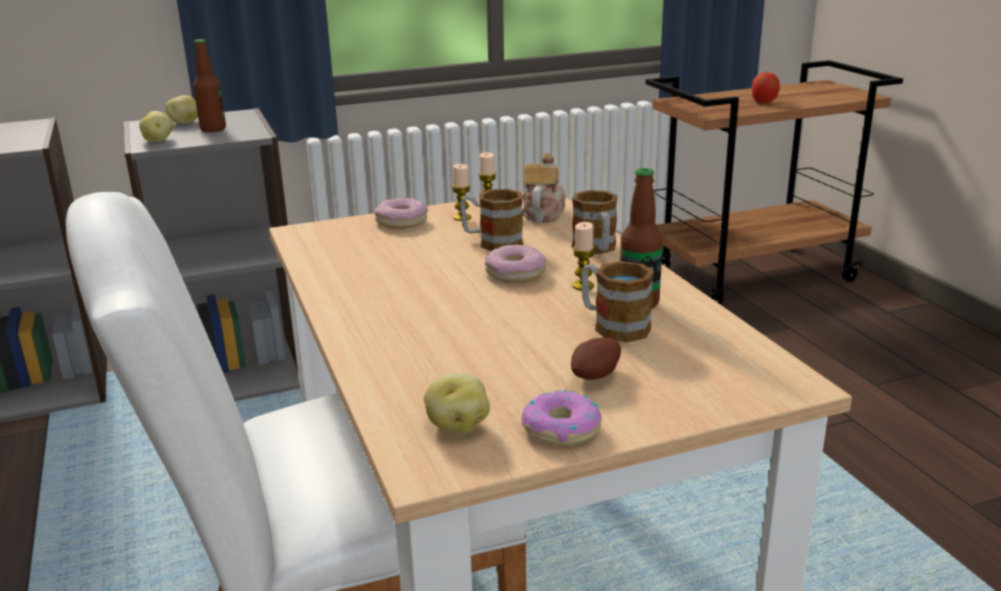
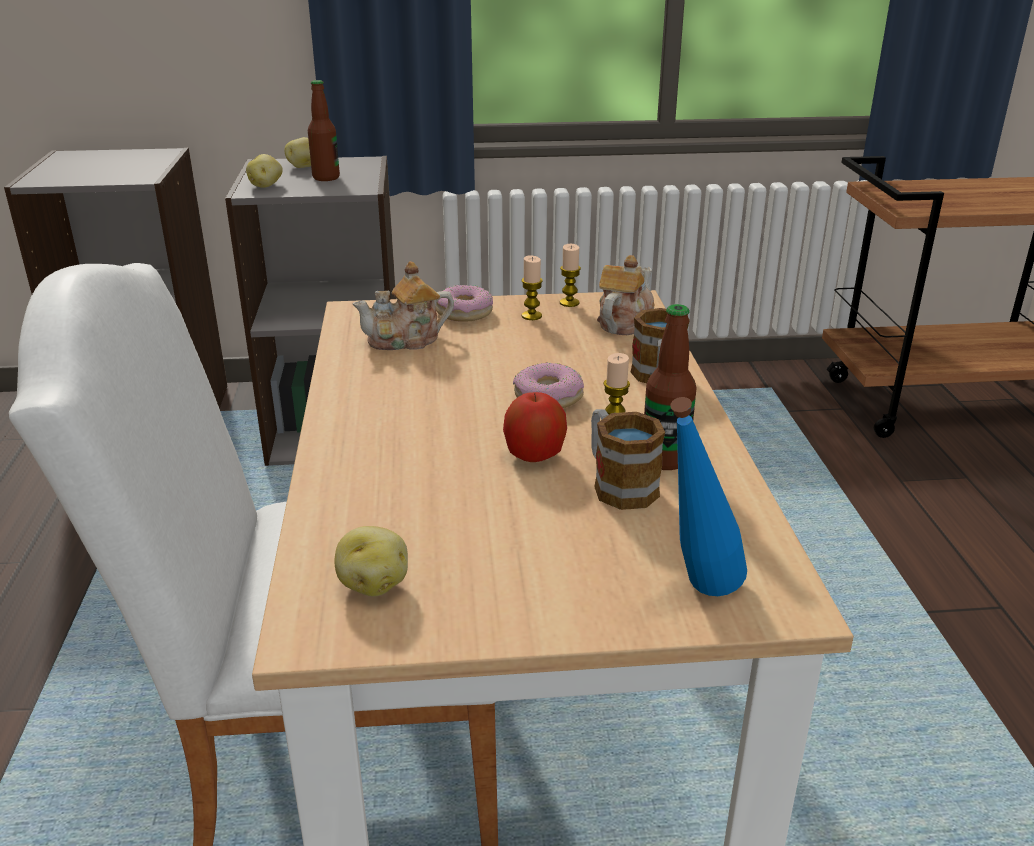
camera: 15 degrees right, 5 degrees up
(363, 248) = (406, 340): none -> teapot
(492, 242) = (546, 353): mug -> none
(561, 429) = (481, 611): donut -> none
(597, 377) = (561, 550): potato -> none
(721, 390) = (695, 596): none -> blue bottle
(764, 102) = (985, 199): apple -> apple (534, 456)

